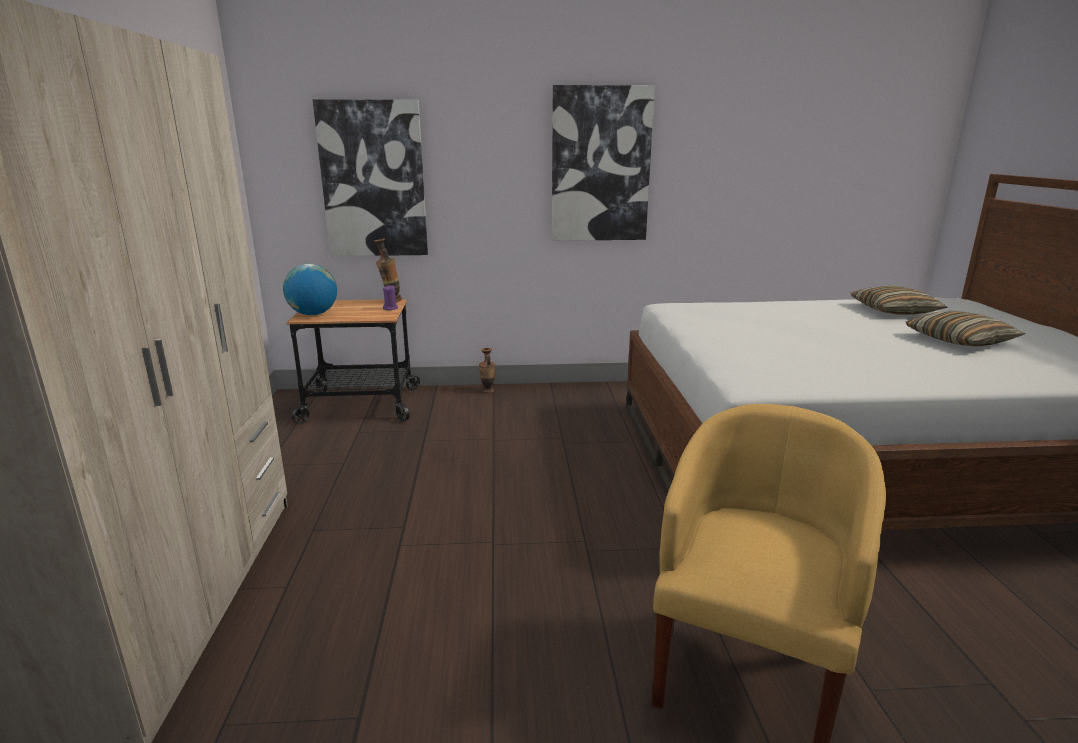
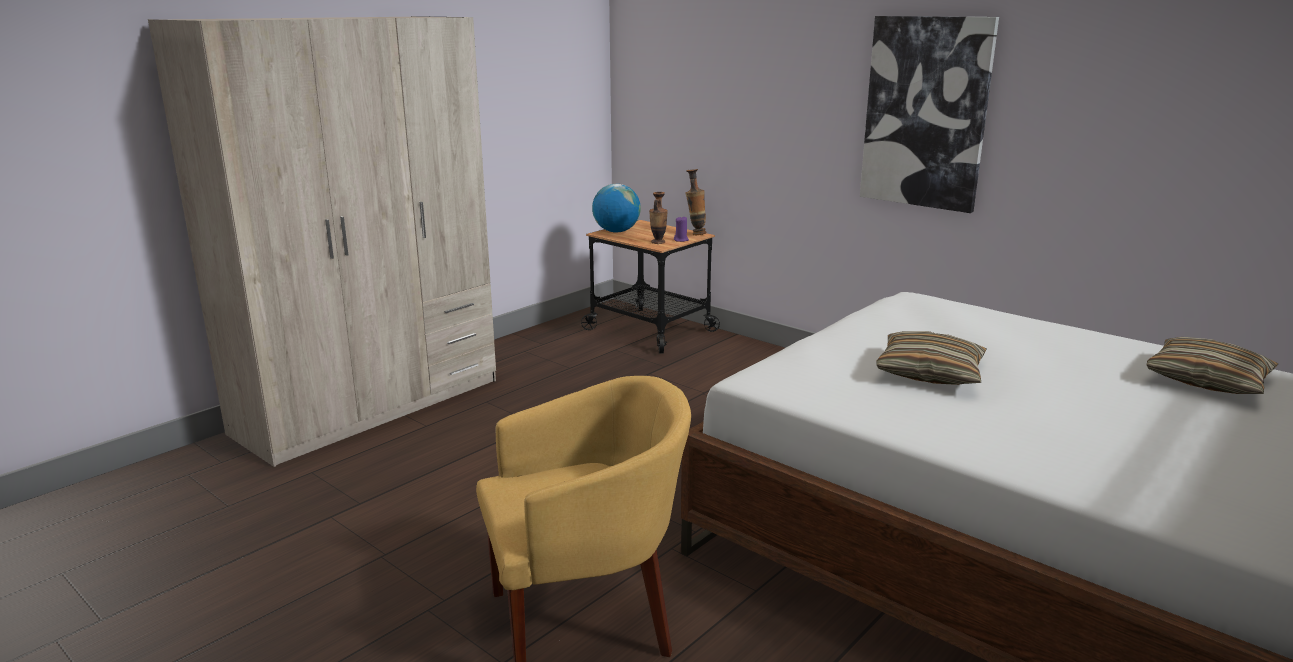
camera: 45 degrees right, 0 degrees up
(373, 180) = (703, 109): picture -> none
(487, 391) = (773, 353): vase -> vase (658, 242)
(959, 341) = (1169, 433): pillow -> pillow (929, 373)

